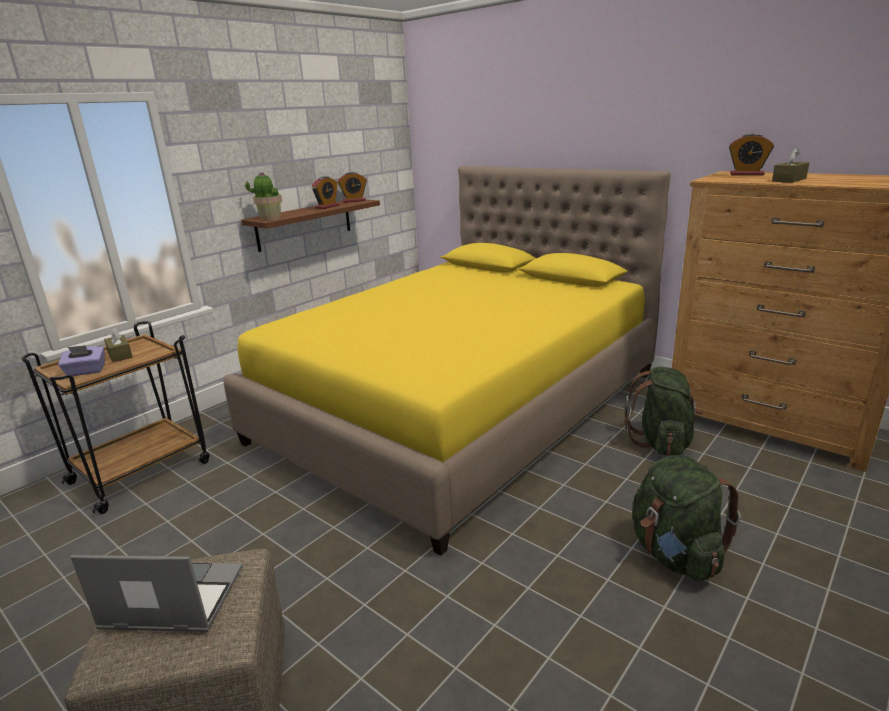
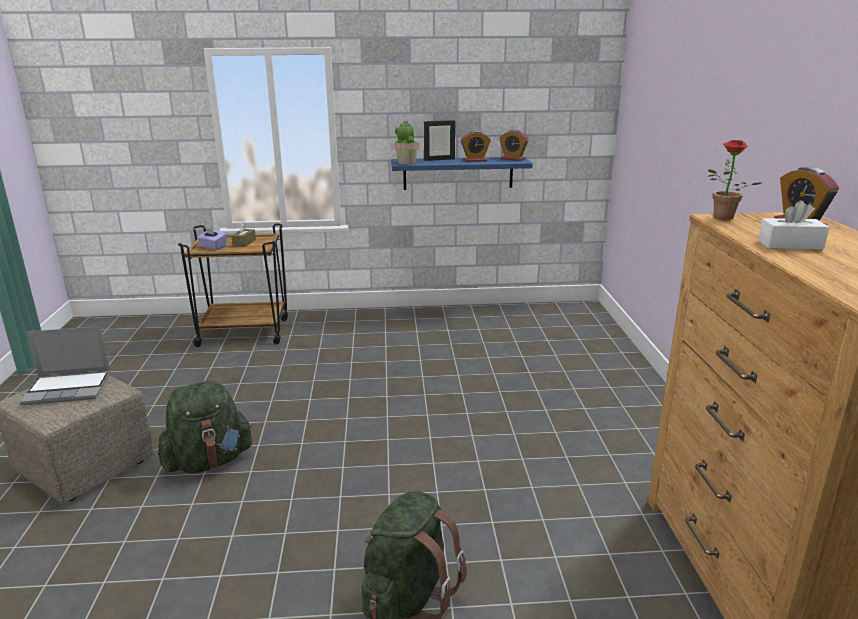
camera: 45 degrees right, 0 degrees up
(171, 601) = (69, 388): laptop -> laptop turned 120 degrees clockwise
(292, 211) = (439, 159): none -> picture frame
(304, 224) = (458, 173): brown shelf -> blue shelf
(462, 406) = (483, 390): yellow bed -> none
(661, 442) = (588, 518): green backpack -> green backpack (209, 461)
(711, 179) = (721, 218): none -> potted plant
(789, 180) = (790, 244): brown tissue box -> white tissue box

